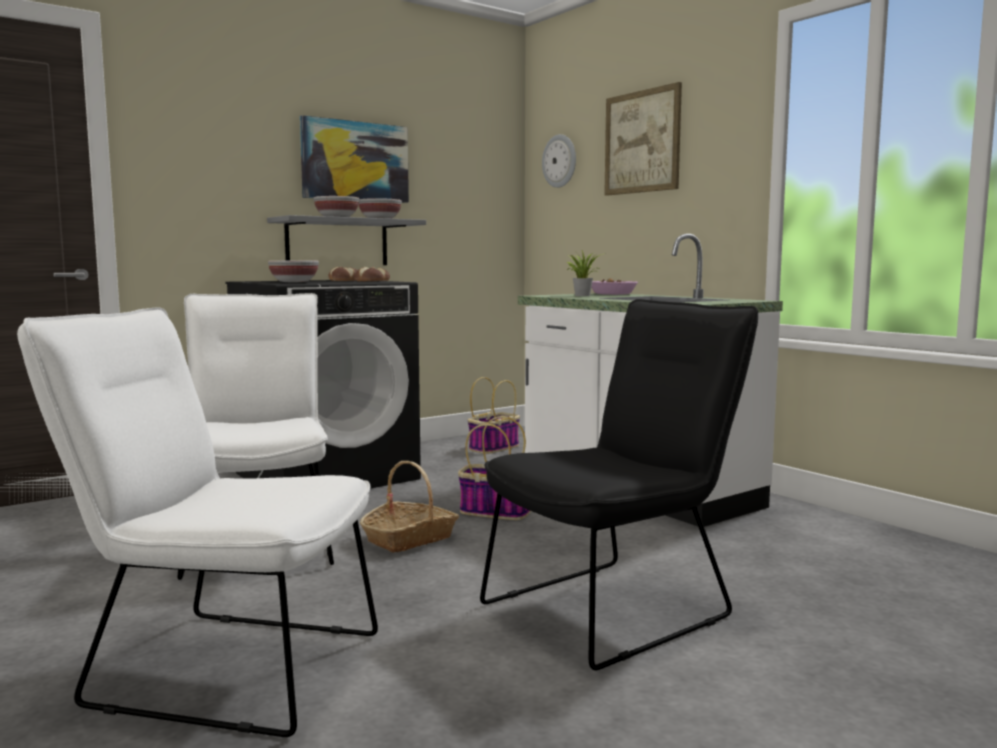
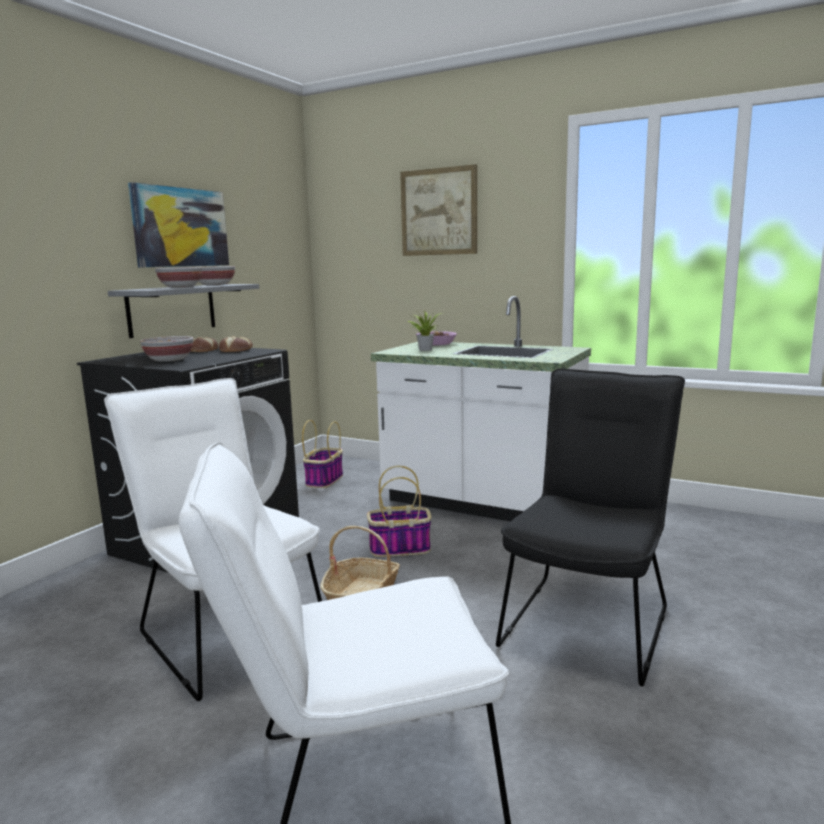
camera: 25 degrees left, 5 degrees up
(560, 161) = (351, 223): wall clock -> none

